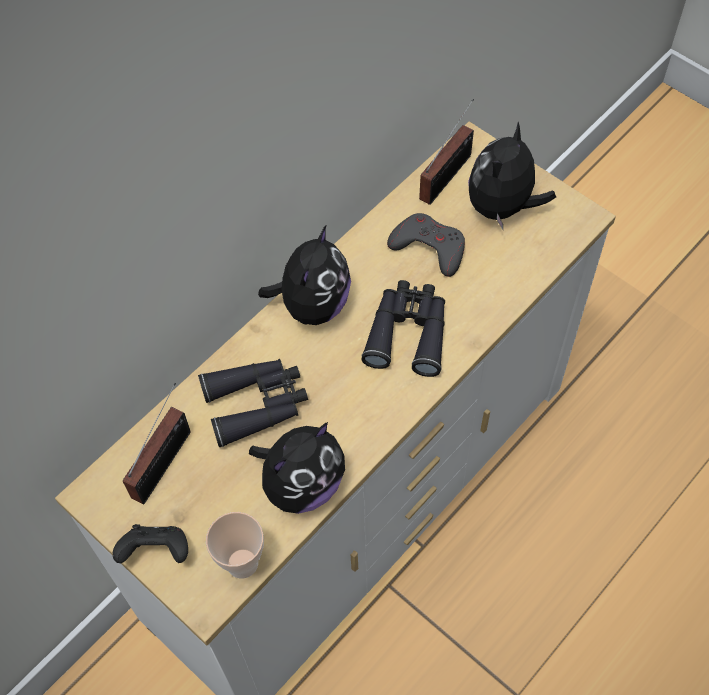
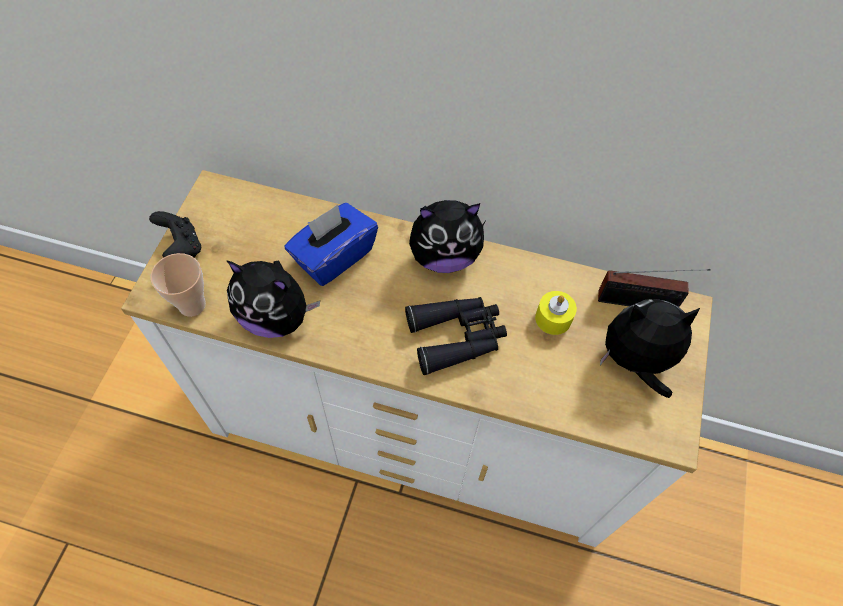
camera: 60 degrees right, 0 degrees up
(165, 461) = (258, 220): radio -> none
(257, 404) = (333, 256): black binoculars -> blue tissue box
(429, 247) = (553, 318): grey game controller -> yellow candle

